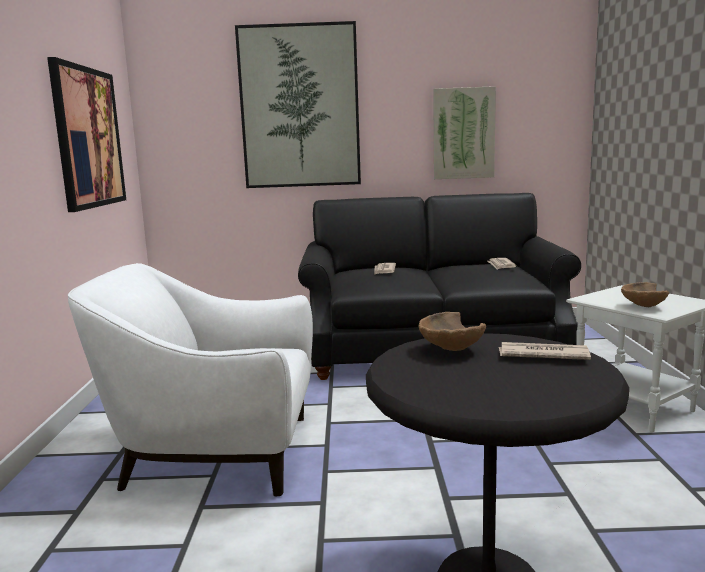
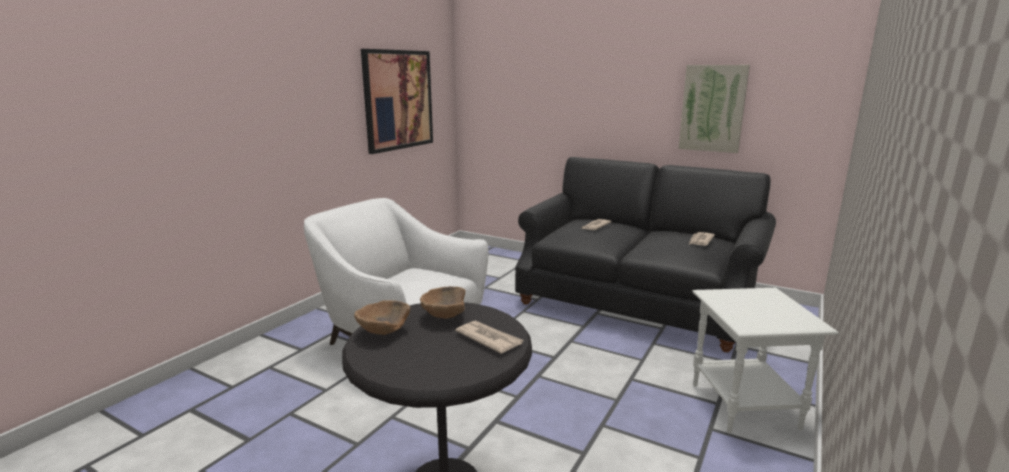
camera: 30 degrees right, 5 degrees up
(299, 107) = (571, 76): picture -> none
(642, 307) = (743, 315): brown bowl -> brown bowl (383, 331)

